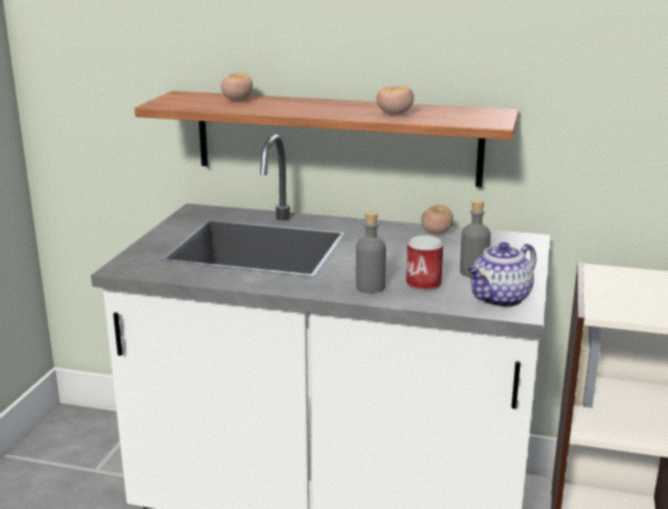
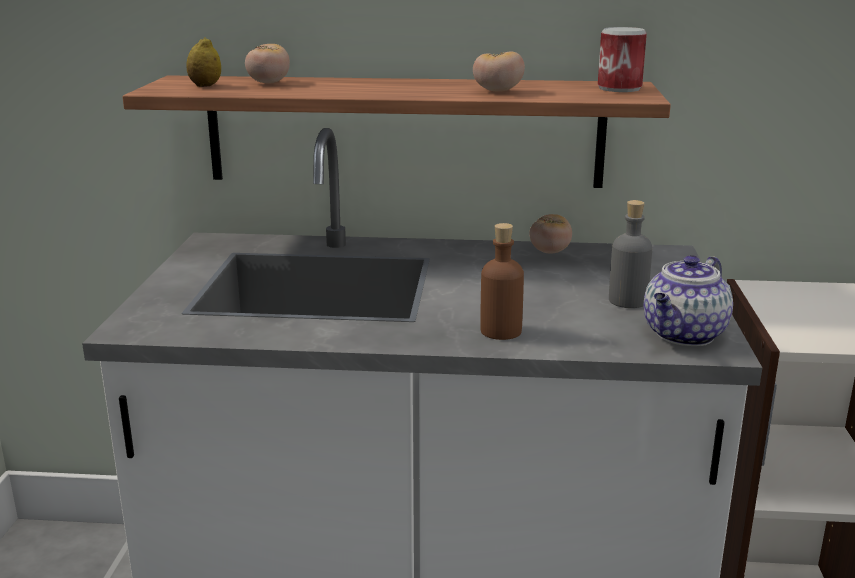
camera: 10 degrees left, 0 degrees up
(193, 101) = (205, 86): none -> lemon
(370, 287) = (500, 331): grey bottle -> brown bottle
(423, 284) = (571, 321): can -> can (619, 88)

